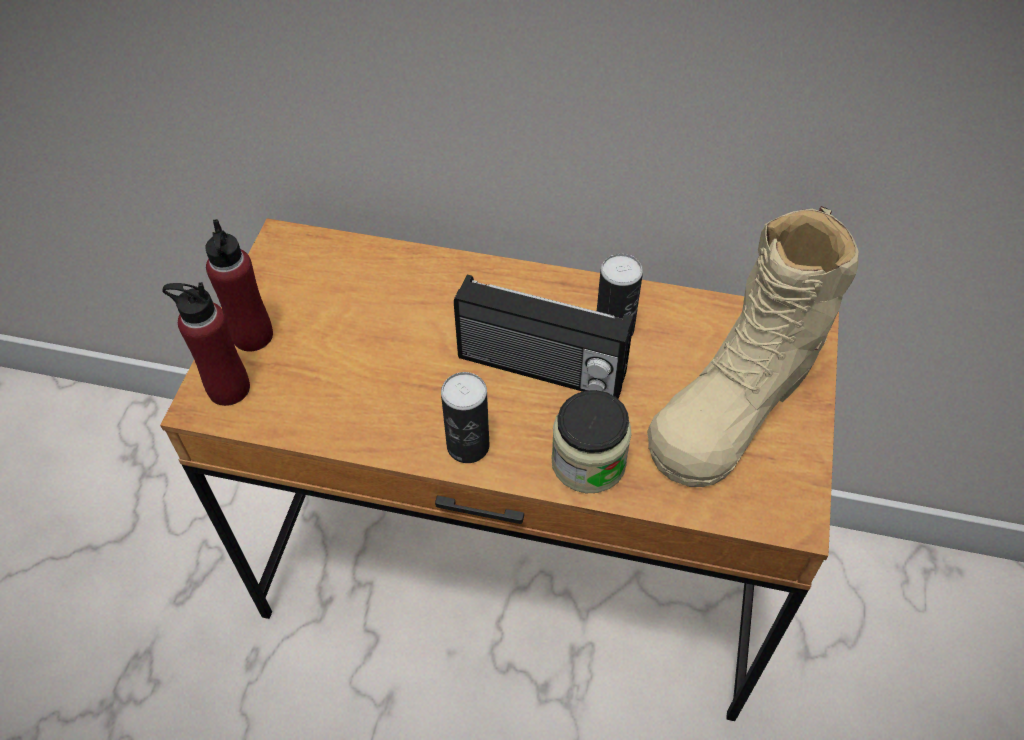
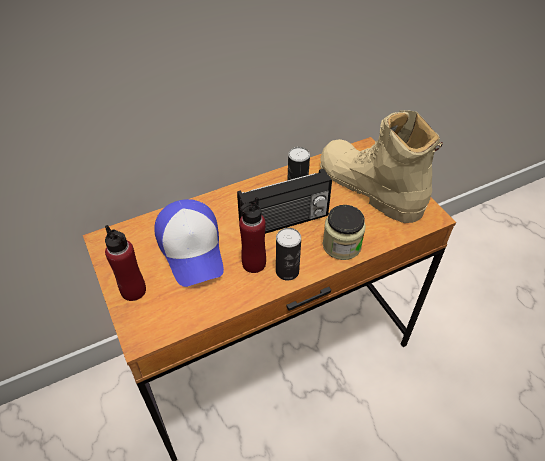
camera: 40 degrees left, 5 degrees down
(228, 388) = (146, 321): red bottle -> red bottle (253, 263)
(377, 325) = (192, 248): none -> cap
(736, 400) = (369, 188): beige boot -> beige boot turned 135 degrees clockwise

